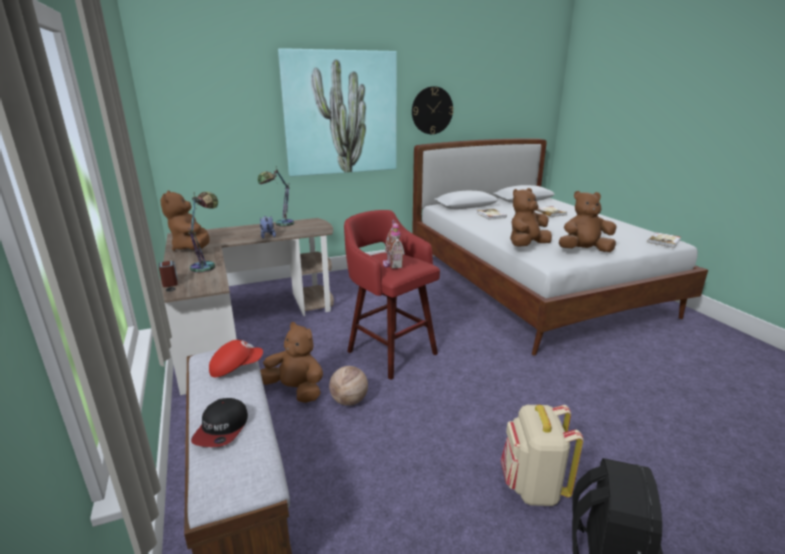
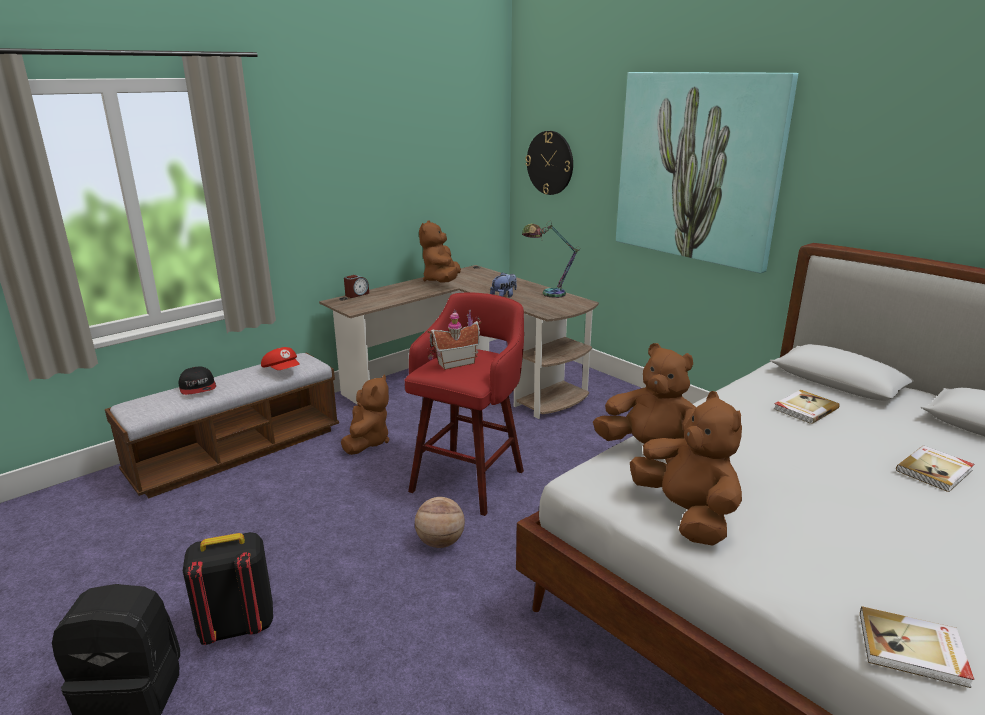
camera: 70 degrees right, 0 degrees up
(192, 248) = (442, 281): brown plush toy -> brown plush toy turned 45 degrees counterclockwise
(208, 265) = (402, 296): table lamp -> none
(222, 429) = (198, 388): cap -> cap turned 105 degrees counterclockwise
(349, 401) = (359, 475): basketball -> basketball (440, 542)
(432, 110) = (861, 185): wall clock -> wall clock (550, 163)
(532, 487) = (237, 626): beige backpack -> black backpack

